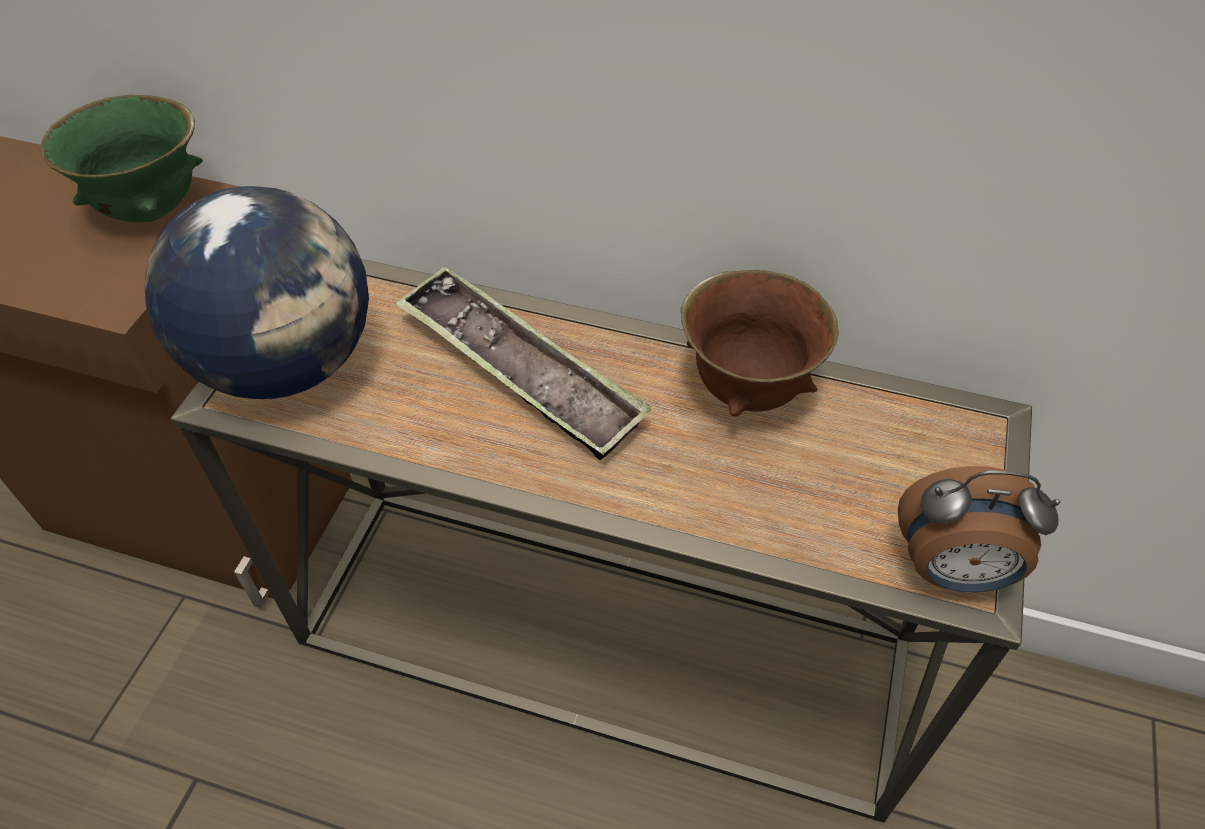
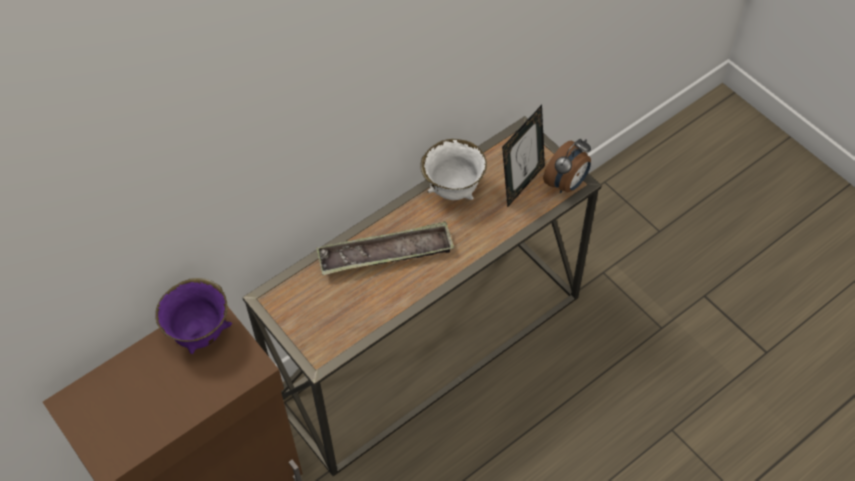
camera: 55 degrees left, 5 degrees up
(152, 211) = (201, 334): green bowl -> purple bowl
(288, 363) = (316, 330): globe -> none
(748, 390) = (453, 189): brown bowl -> white bowl
(871, 489) = (521, 183): none -> picture frame

